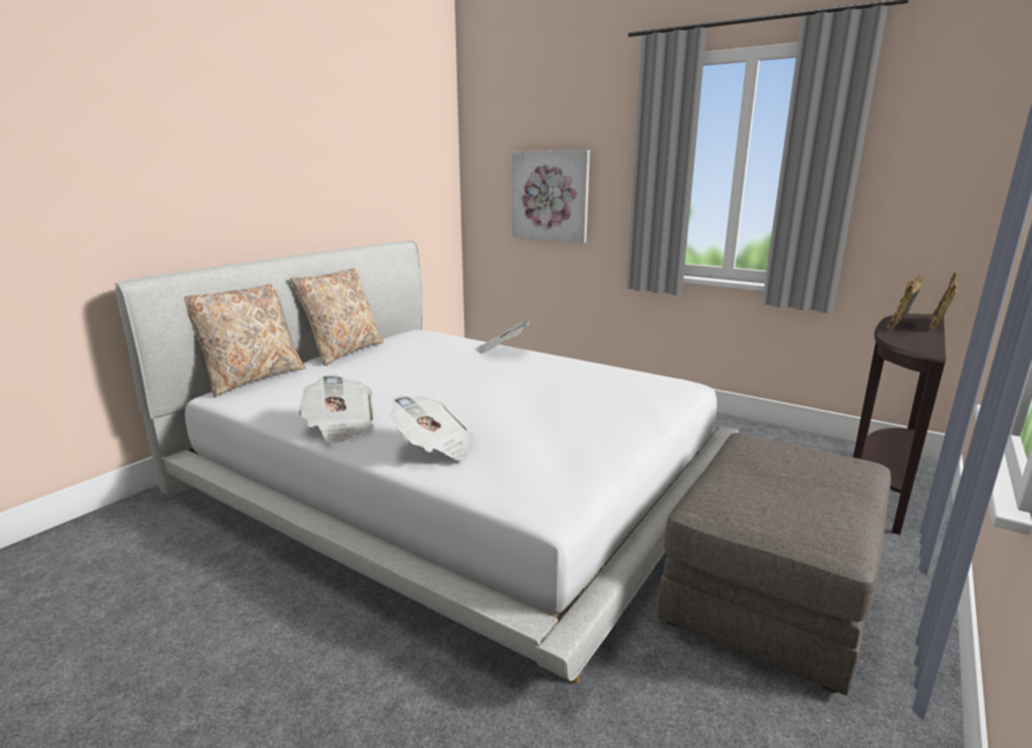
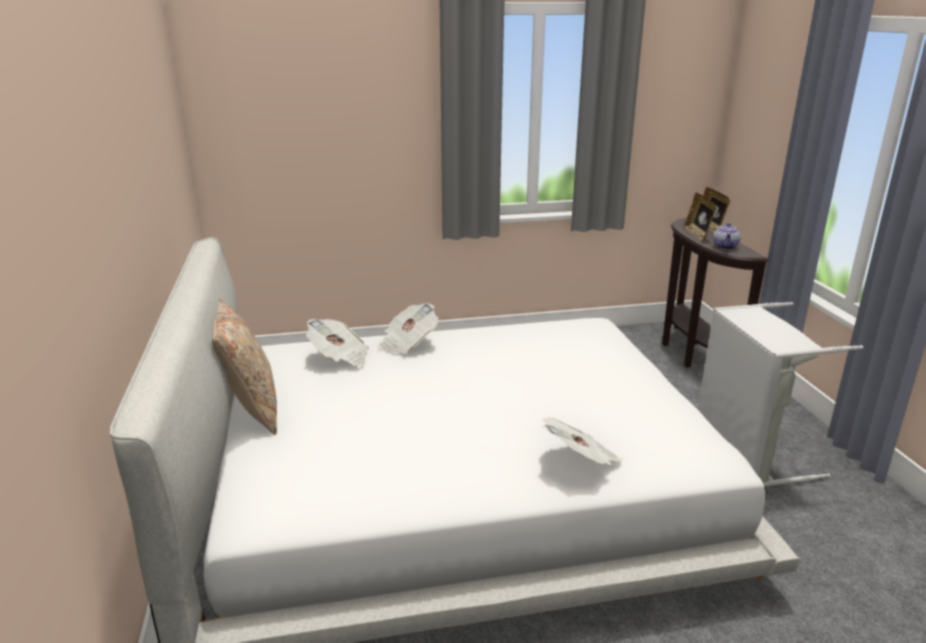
camera: 45 degrees left, 5 degrees up
(252, 378) = (230, 488): beige pillow -> none
(339, 427) = (465, 486): newspaper -> newspaper (340, 357)
(550, 196) = (331, 150): picture -> none
(770, 589) = (745, 454): grey ottoman -> grey laundry basket
(908, 340) = (725, 247): none -> teapot

